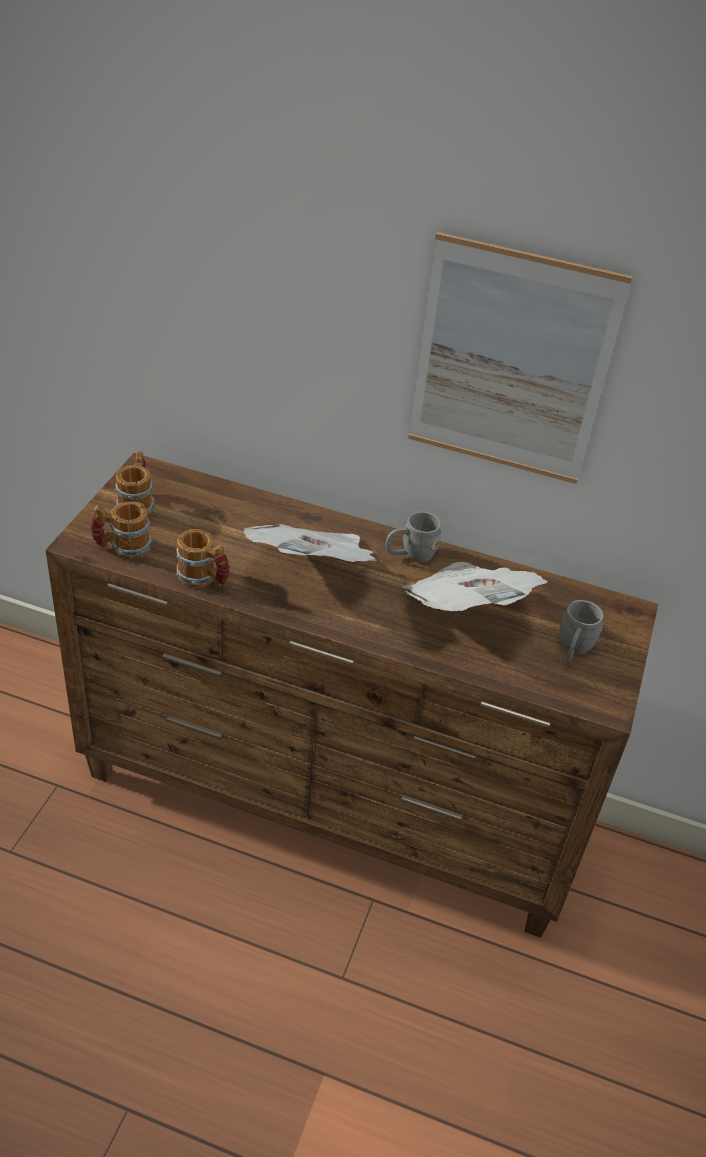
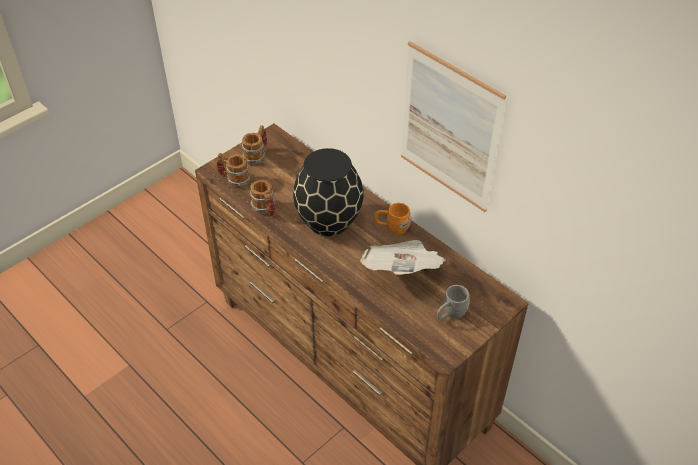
camera: 30 degrees right, 5 degrees up
(313, 569) = (329, 220): newspaper -> black vase
(411, 554) = (392, 227): grey mug -> orange mug

